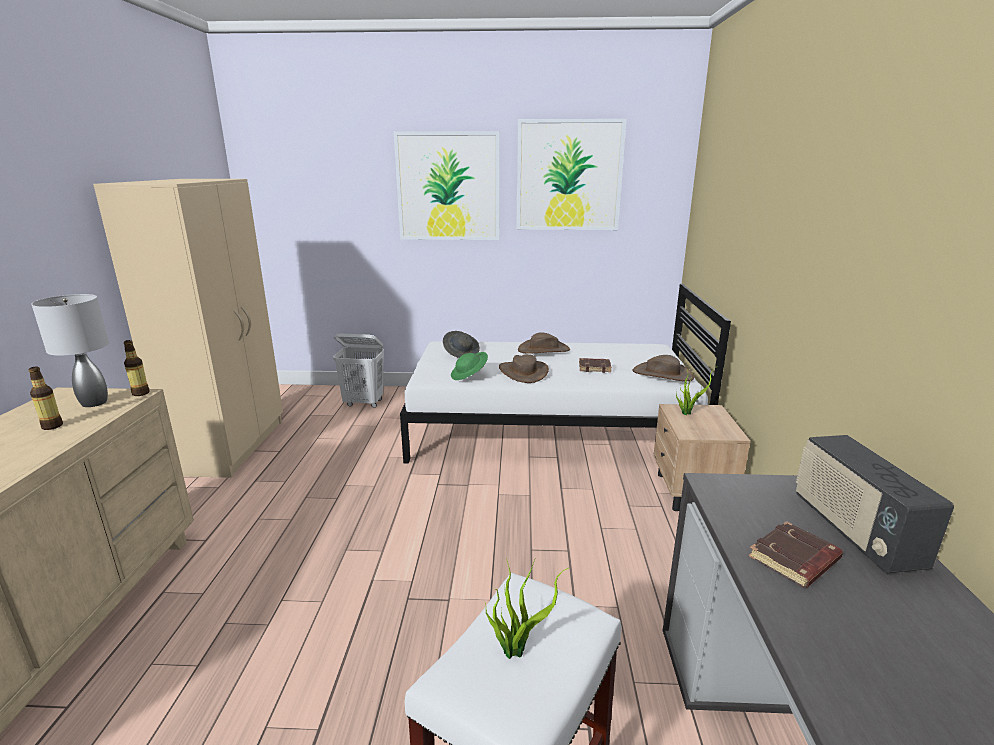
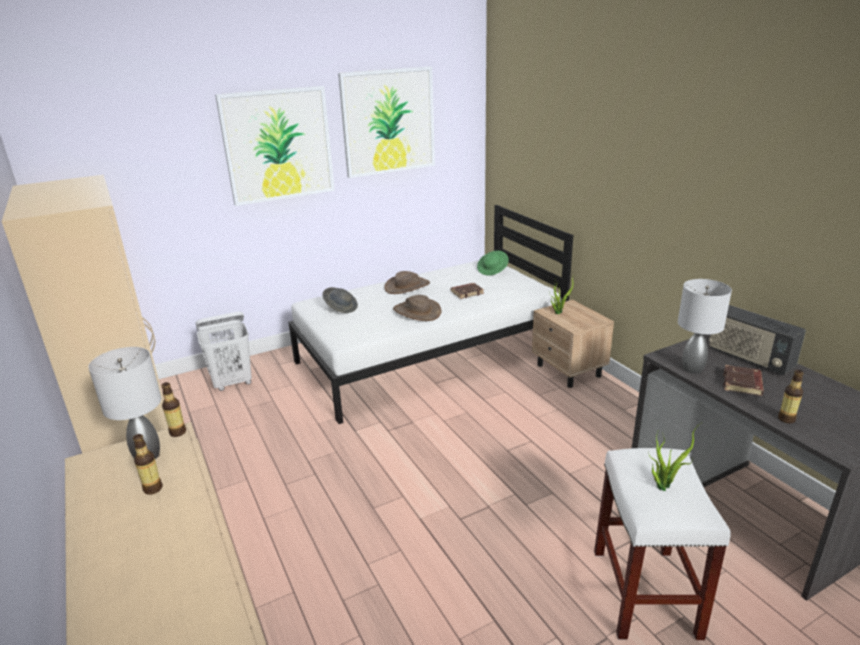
camera: 30 degrees left, 5 degrees up
(469, 376) = (377, 327): green hat -> green hat (492, 270)
(662, 374) = (520, 285): brown hat -> none
(733, 512) = (692, 369): none -> grey table lamp
(811, 642) = (786, 419): none -> bottle

